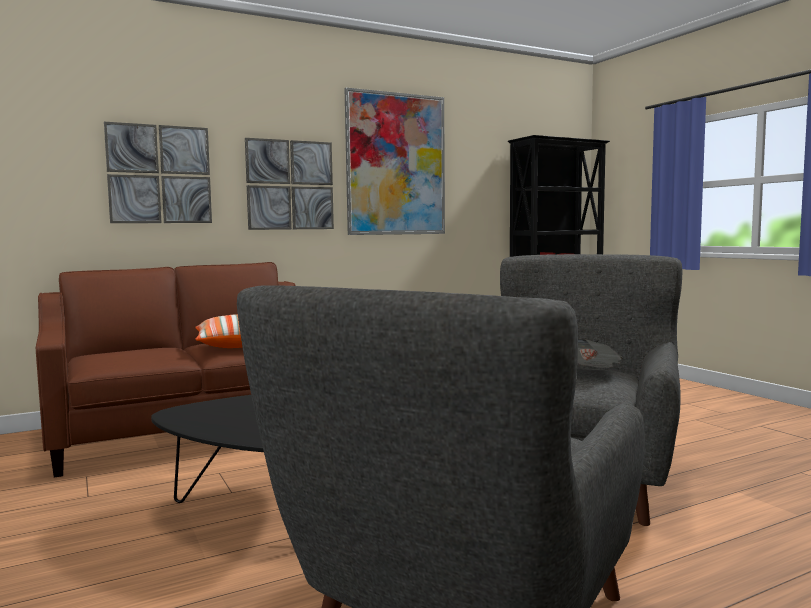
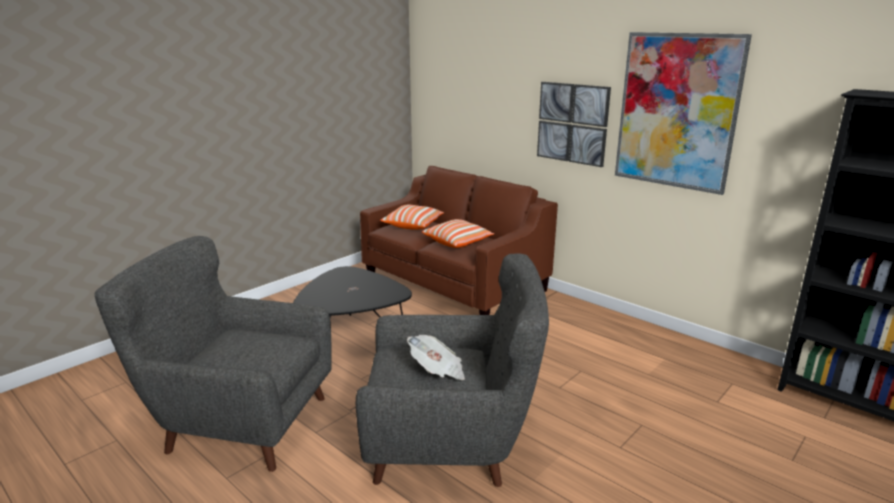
camera: 70 degrees right, 15 degrees up
(121, 354) = (413, 225): none -> pillow
(159, 174) = (489, 107): picture -> none

